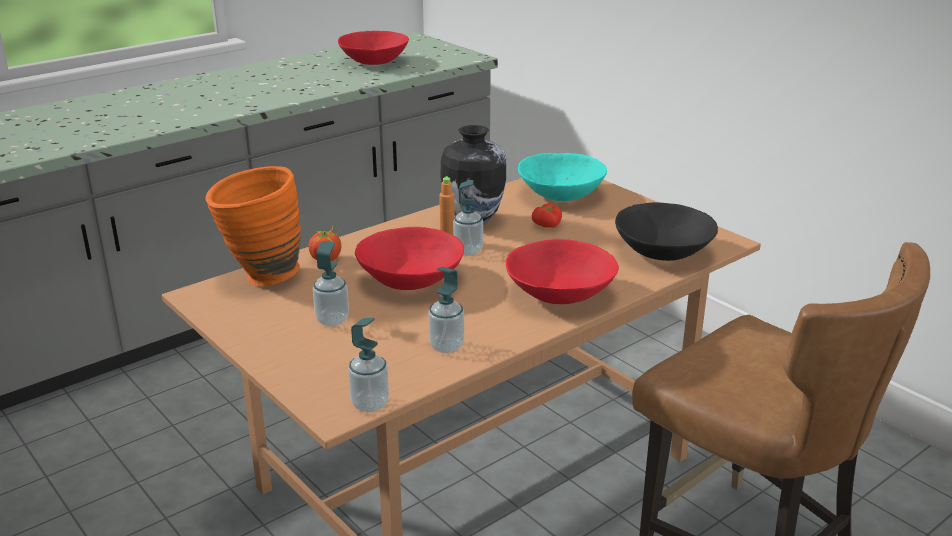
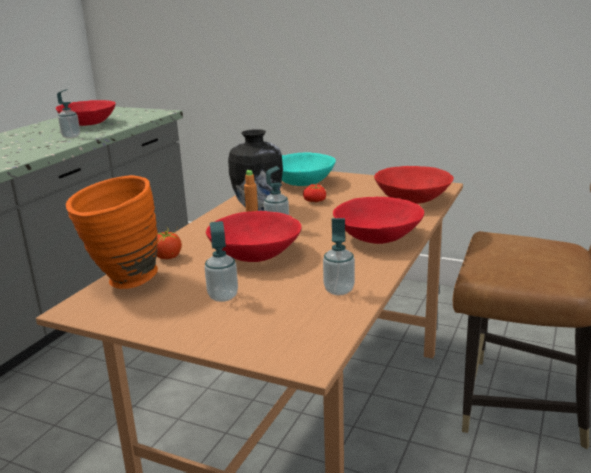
camera: 25 degrees left, 5 degrees down
(370, 404) = (329, 347): soap dispenser -> soap dispenser (71, 136)
(663, 252) = (412, 200): black bowl -> red bowl

